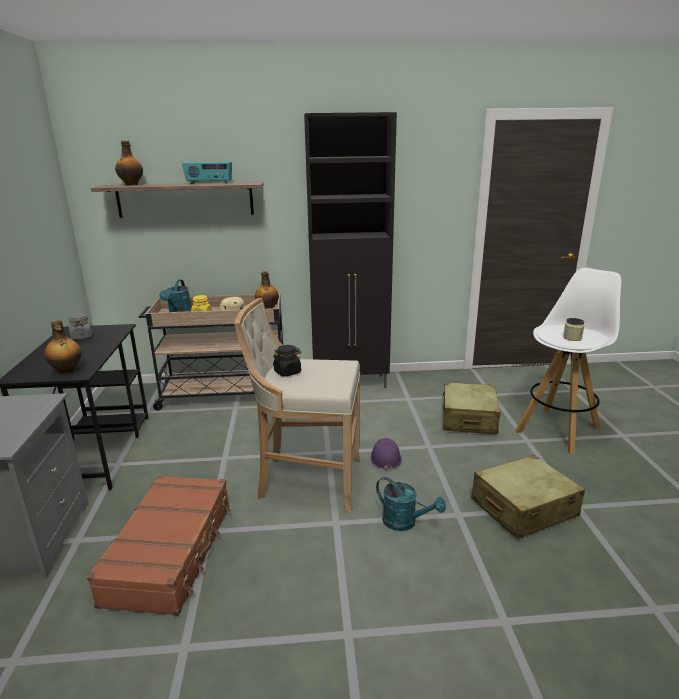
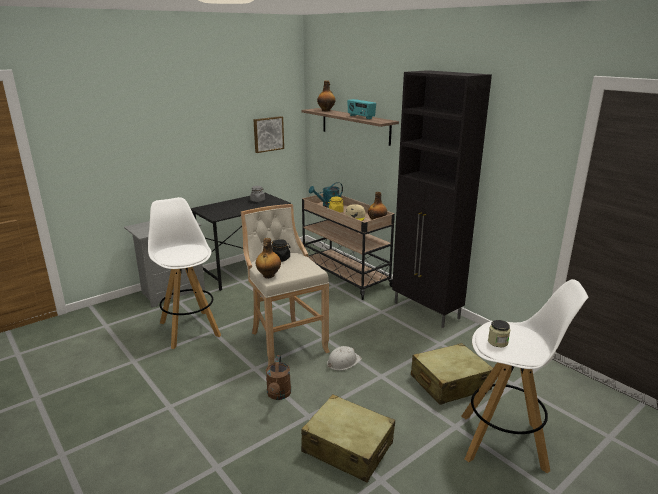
camera: 55 degrees right, 0 degrees up
(44, 233) = (268, 134): none -> picture
(66, 371) = (216, 214): bottle -> bottle (268, 276)
(171, 552) = (189, 328): brown suitcase -> white stool
(385, 457) = (343, 362): purple hard hat -> white hard hat
(405, 522) = (278, 395): turquoise watering can -> brown watering can

